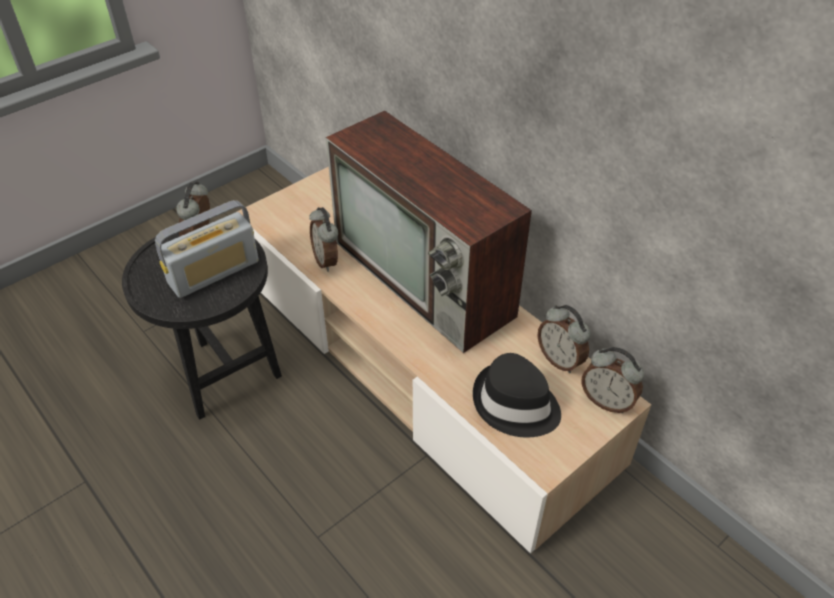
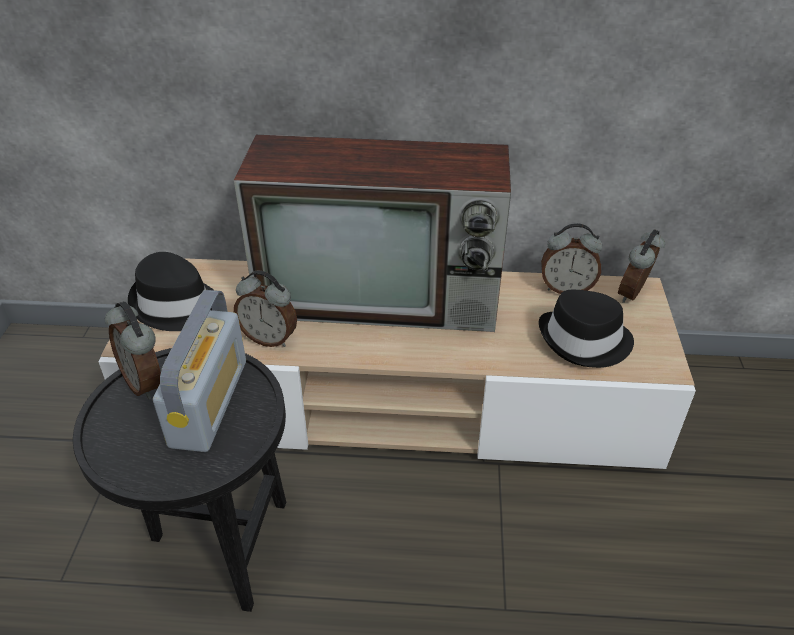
camera: 45 degrees left, 5 degrees down
(305, 205) = (176, 306): none -> black hat
(607, 401) = (634, 294): alarm clock -> alarm clock turned 135 degrees clockwise

